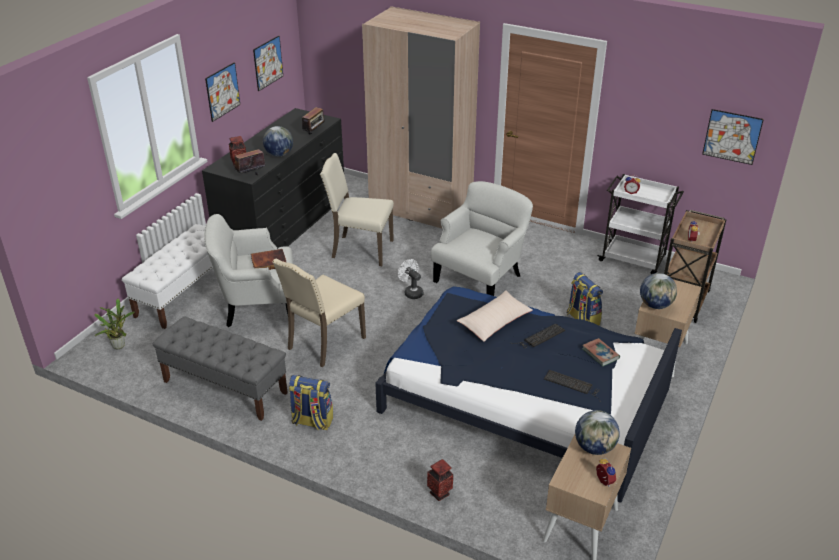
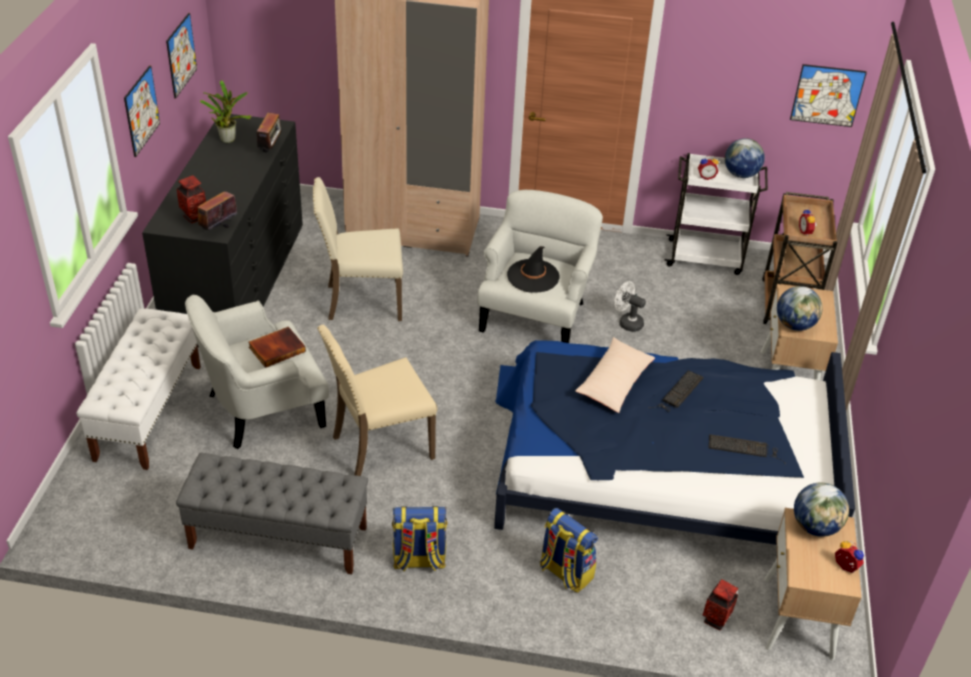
camera: 20 degrees left, 5 degrees up
(120, 345) = (94, 507): potted plant -> potted plant (228, 138)
(279, 155) = (240, 191): globe -> globe (740, 174)
(324, 343) = (380, 446): beige chair -> beige chair turned 45 degrees clockwise
(411, 292) = (458, 351): white fan -> white fan (627, 323)
(439, 493) = (622, 619): vase -> vase (715, 620)
(474, 244) = (533, 276): none -> black hat
(582, 319) = (683, 350): backpack -> backpack (565, 572)
(600, 354) = (757, 401): book -> none

